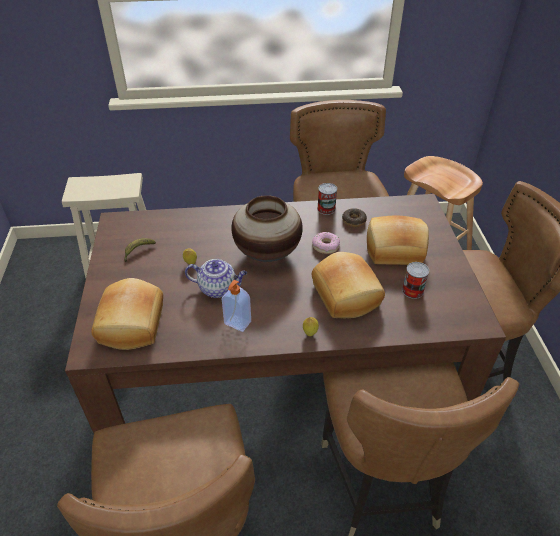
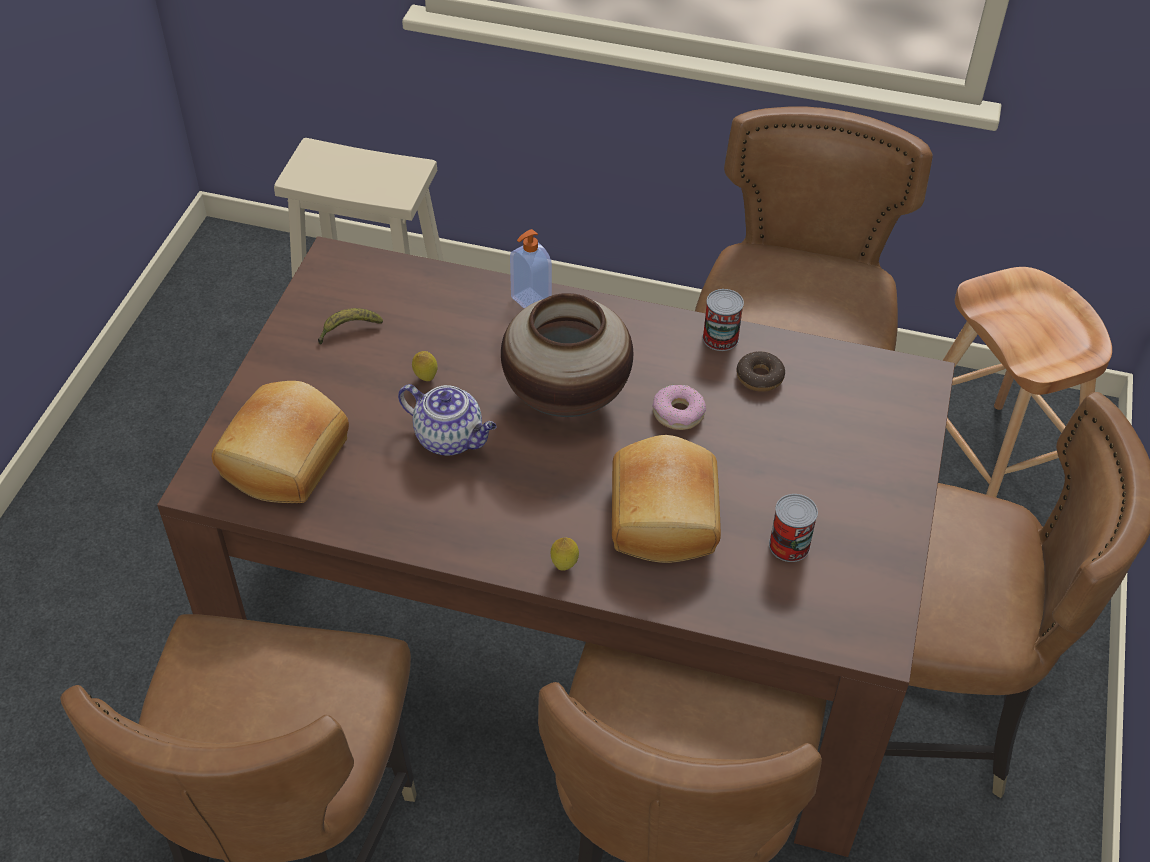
camera: 20 degrees right, 5 degrees up
(237, 323) = (452, 510): soap dispenser -> soap dispenser (530, 302)
(395, 251) = (802, 459): bread -> none

